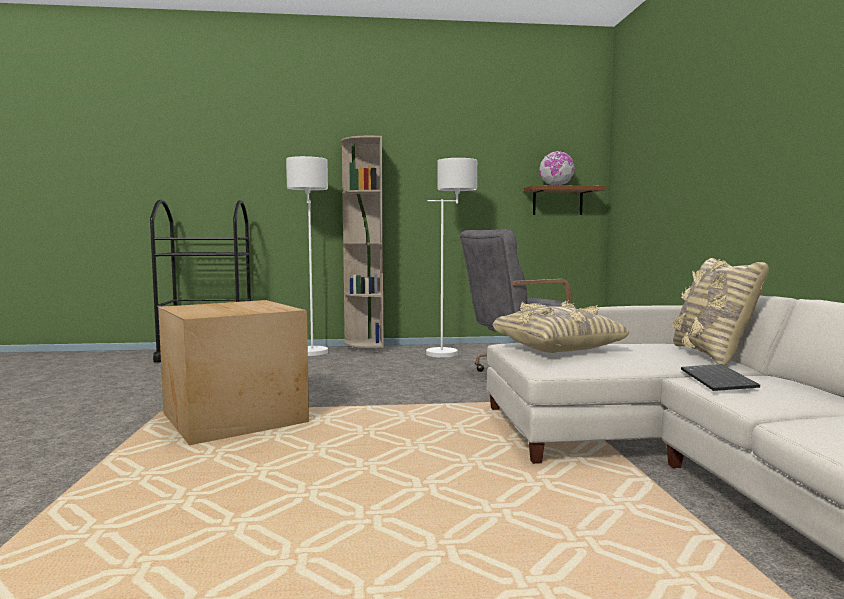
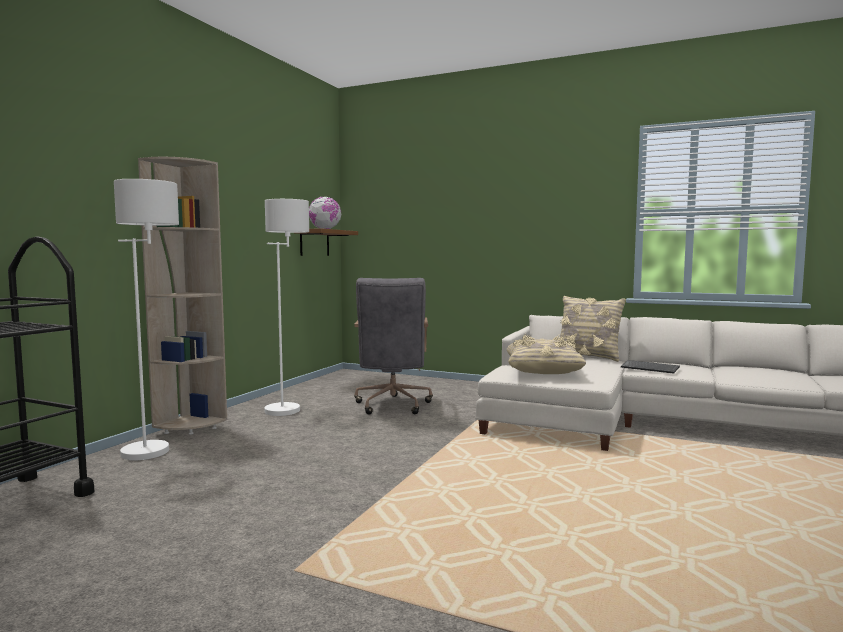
camera: 60 degrees left, 0 degrees up
(235, 418) = (382, 527): cardboard box -> none

